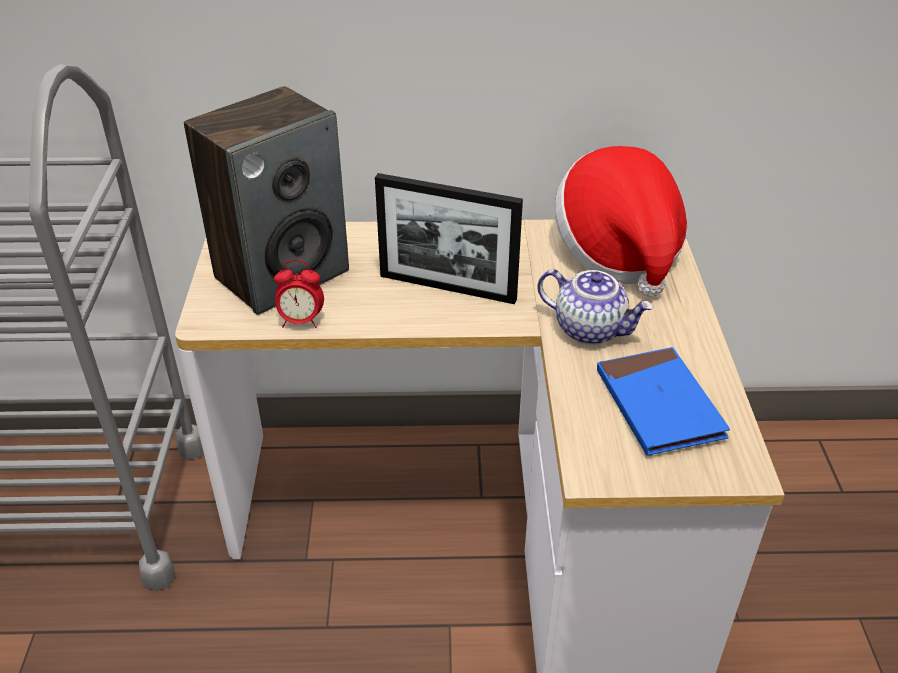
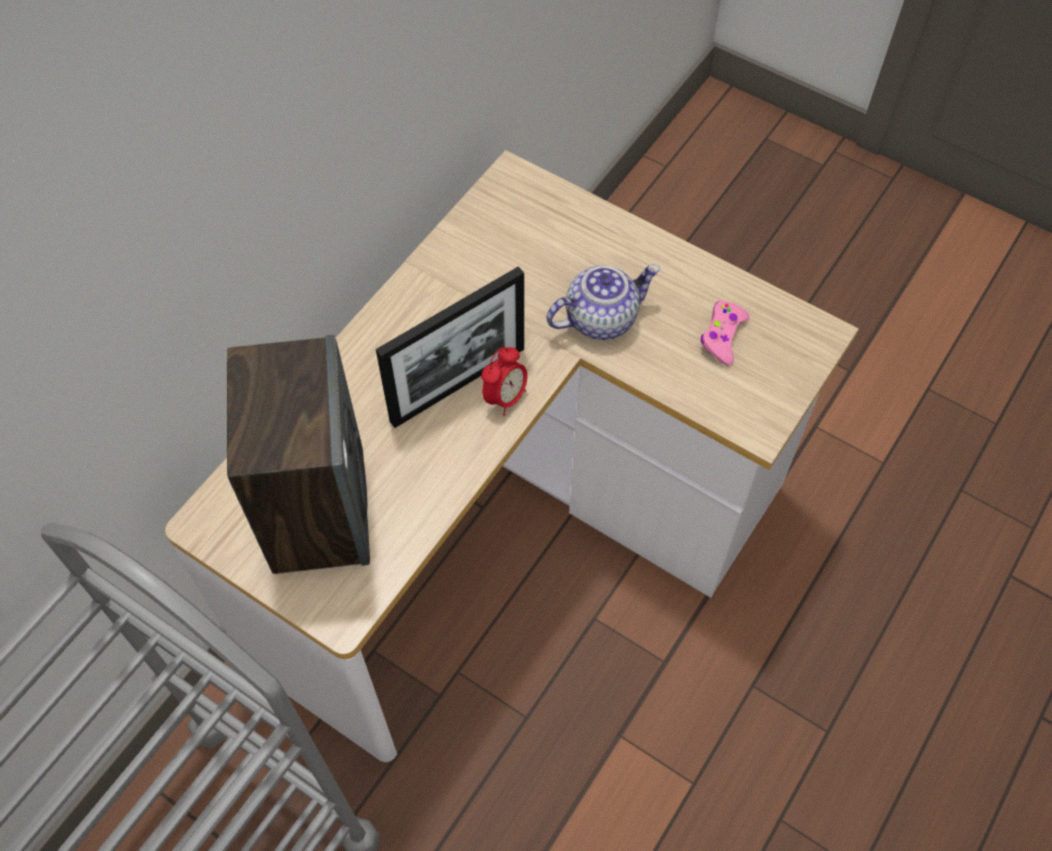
camera: 55 degrees left, 20 degrees up
(301, 321) = (410, 531): alarm clock -> alarm clock (505, 397)
(618, 252) = (517, 227): hat -> none
(658, 405) = (722, 336): blue book -> pink game controller

